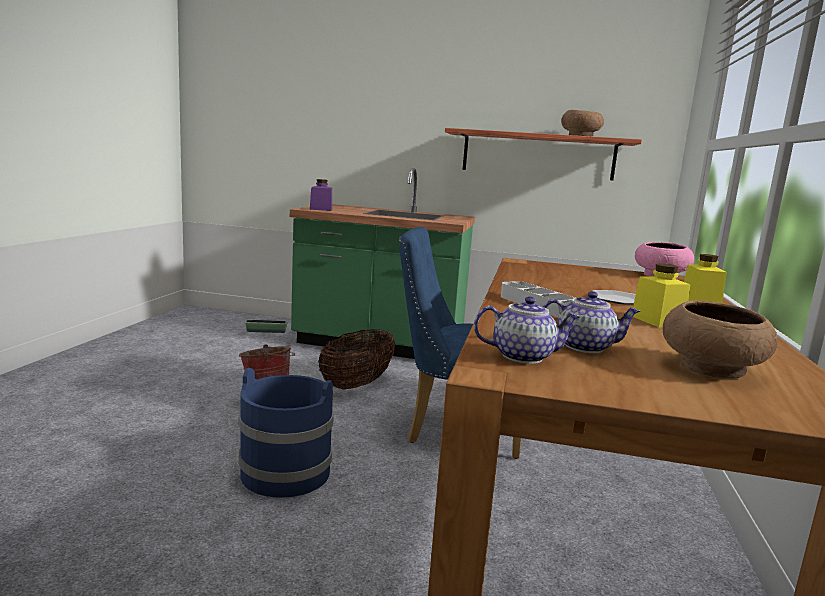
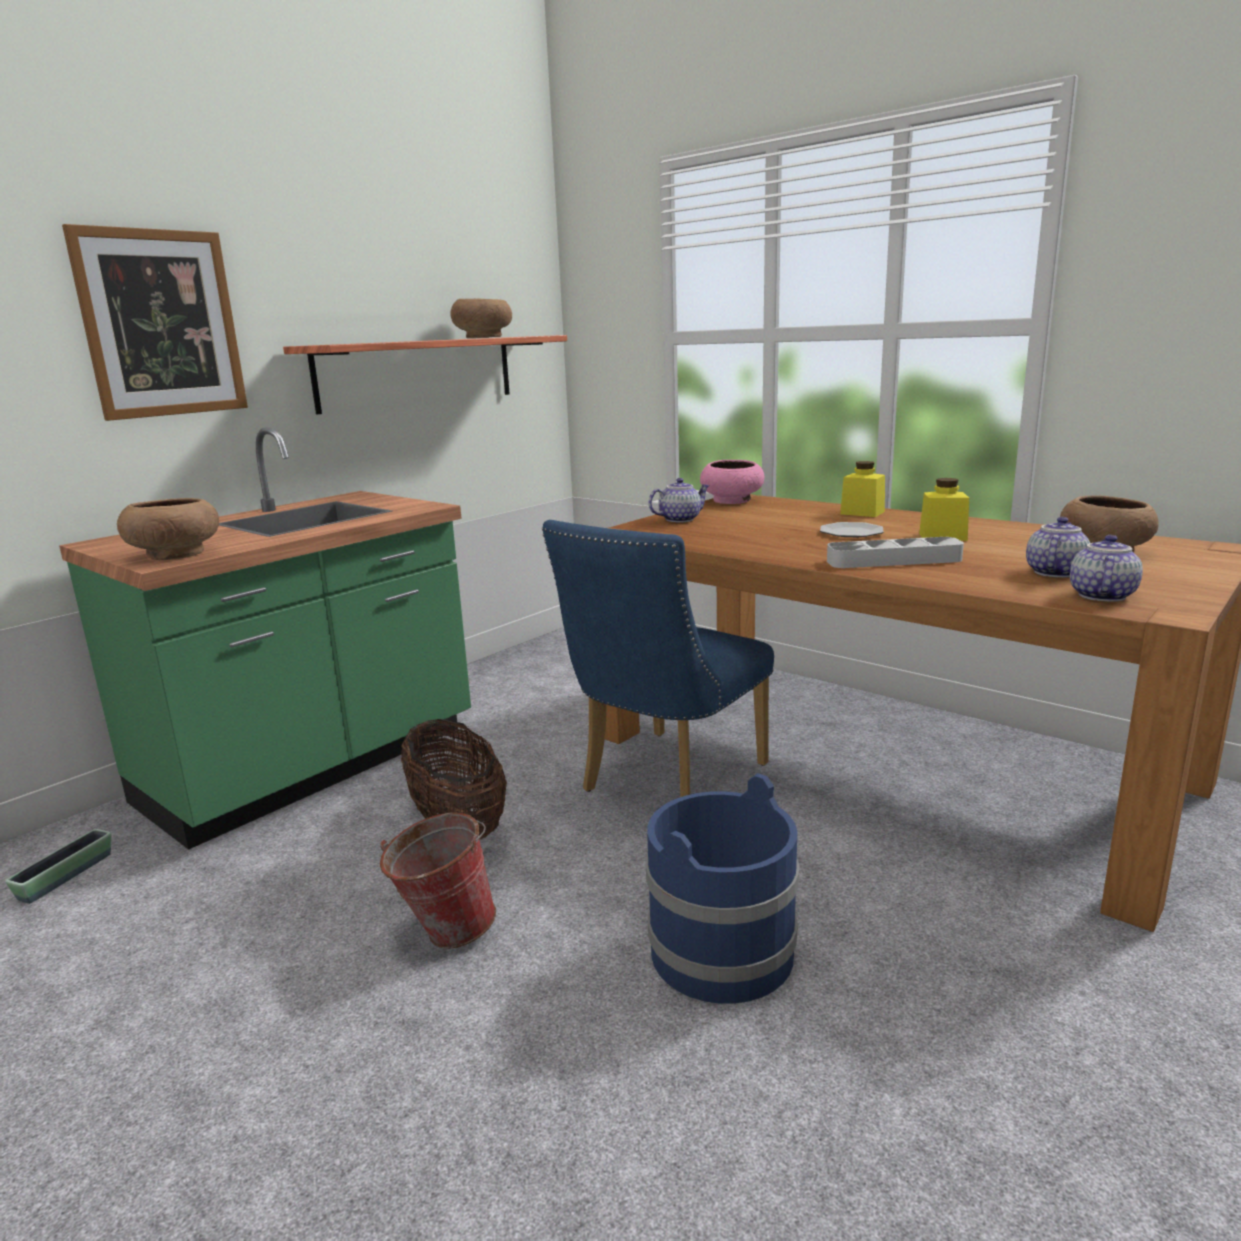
camera: 60 degrees left, 5 degrees up
(321, 209) = (175, 554): purple jar -> brown bowl
(393, 114) = (161, 324): none -> picture
(576, 269) = (679, 519): none -> teapot

